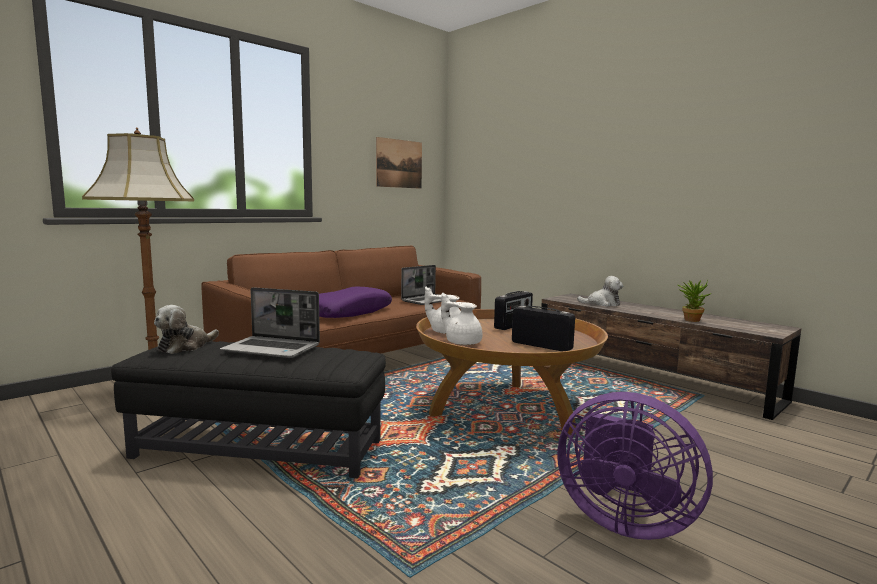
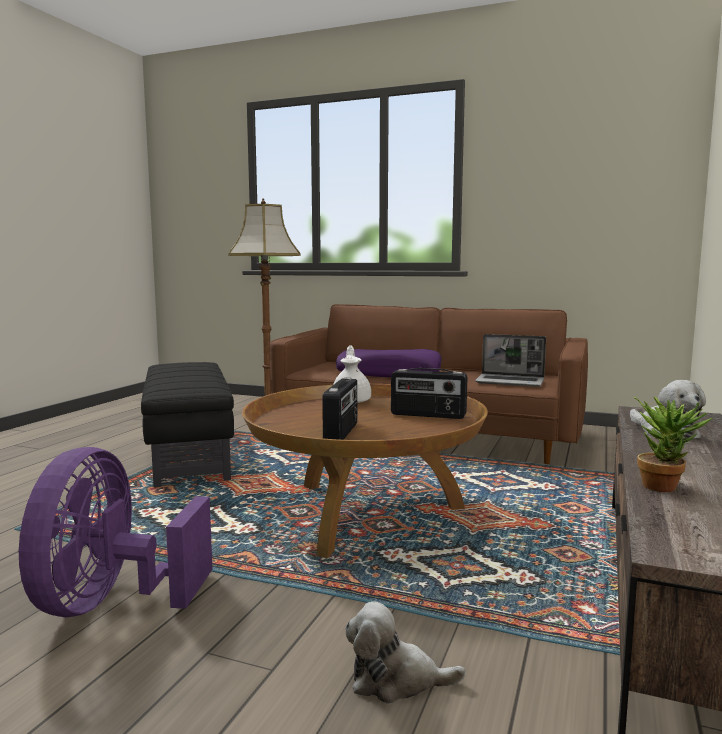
camera: 65 degrees right, 0 degrees up
(185, 347) = (186, 363): plush toy -> plush toy (396, 680)
(273, 349) = (189, 373): laptop -> none
(399, 163) = (599, 196): picture -> none
(462, 342) = (313, 409): white teapot -> none

